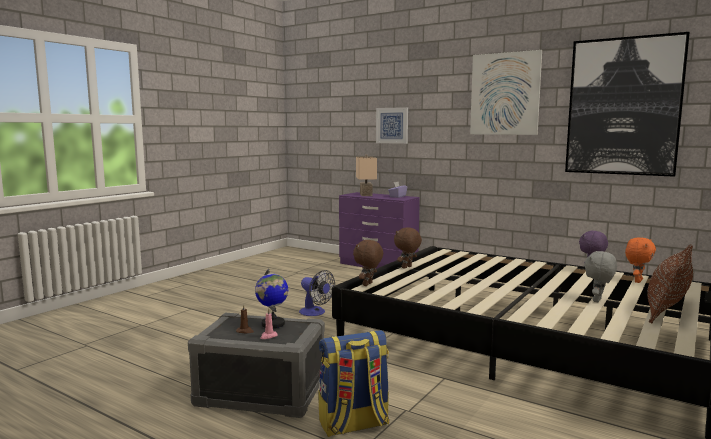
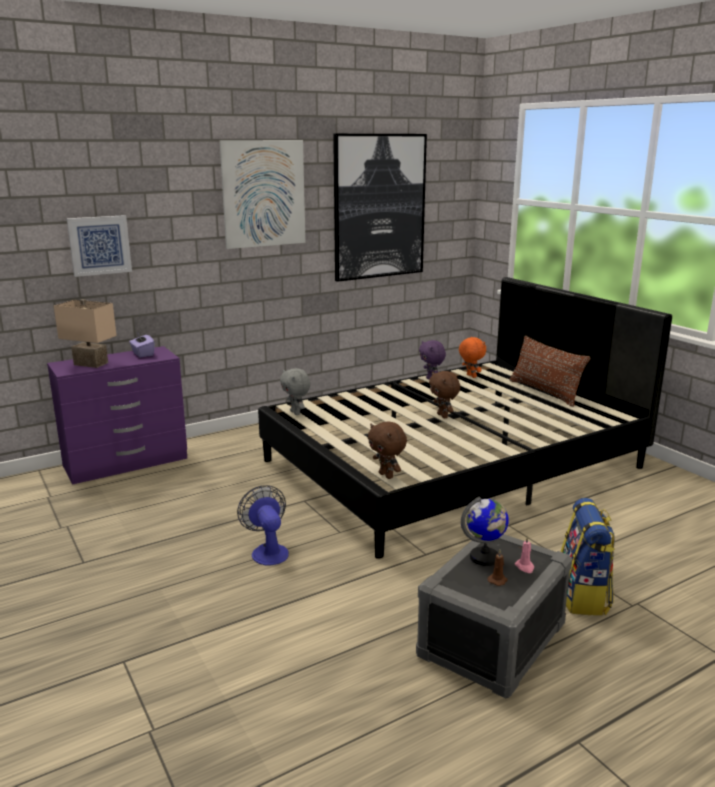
camera: 65 degrees left, 10 degrees up
(315, 313) = (267, 551): fan -> fan turned 90 degrees counterclockwise
(407, 267) = (337, 441): brown plush toy -> brown plush toy (443, 416)
(598, 300) = (511, 403): grey plush toy -> grey plush toy (296, 413)

